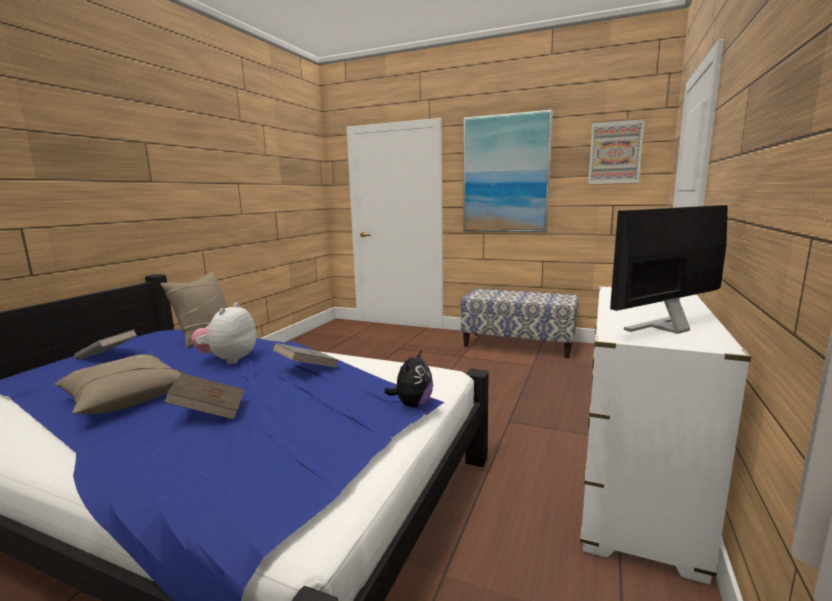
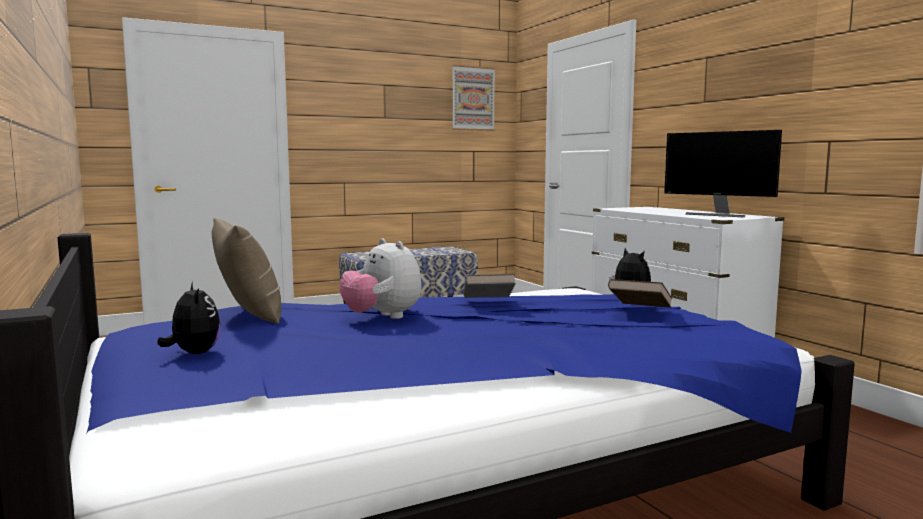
camera: 50 degrees left, 5 degrees down
(108, 356) = (193, 353): grey book -> plush toy
(125, 398) = (416, 354): beige pillow -> none
(209, 411) = (540, 331): brown book -> brown book (640, 311)
(505, 174) = (368, 112): picture -> none
(666, 327) = (717, 215): monitor -> monitor turned 60 degrees counterclockwise

